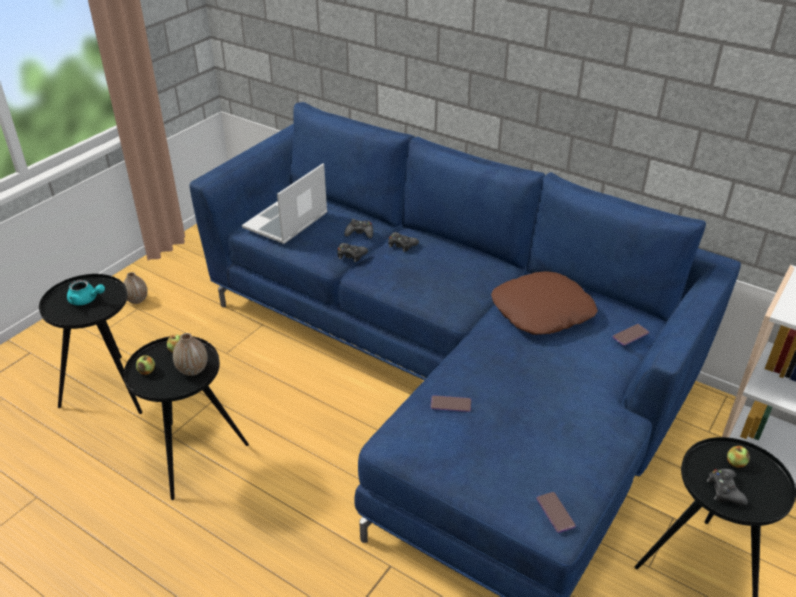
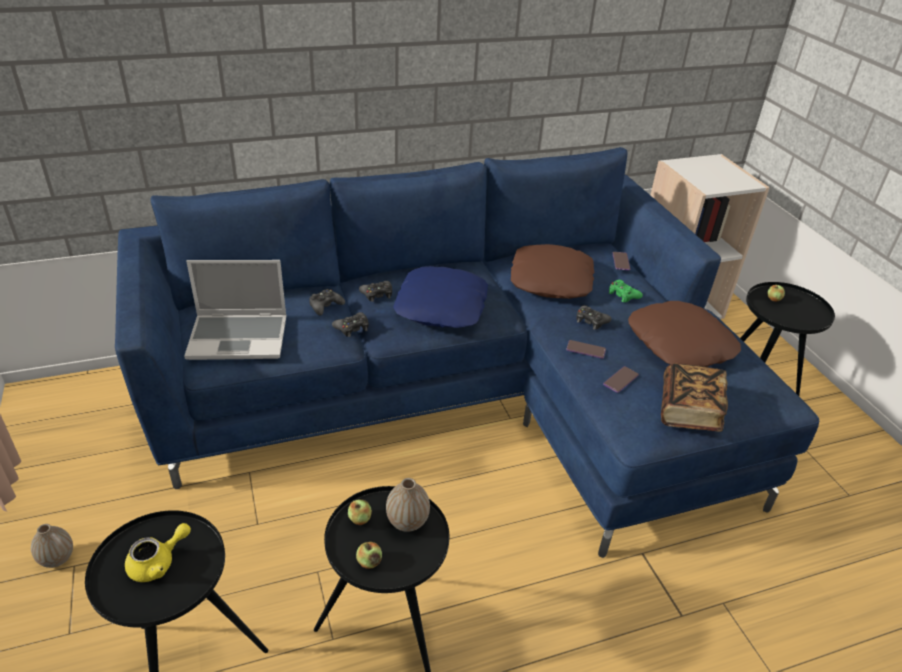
camera: 55 degrees left, 0 degrees up
(86, 300) = (158, 563): turquoise teapot -> yellow teapot
(286, 222) = (240, 337): laptop -> laptop turned 75 degrees counterclockwise
(427, 278) = (442, 306): none -> blue pillow
(458, 460) = (689, 410): none -> book
(553, 421) = (680, 343): none -> brown pillow
(555, 512) = (775, 395): phone -> phone (586, 350)
(580, 358) = (623, 295): none -> green game controller
(724, 490) = (795, 317): black game controller -> black game controller (591, 321)

